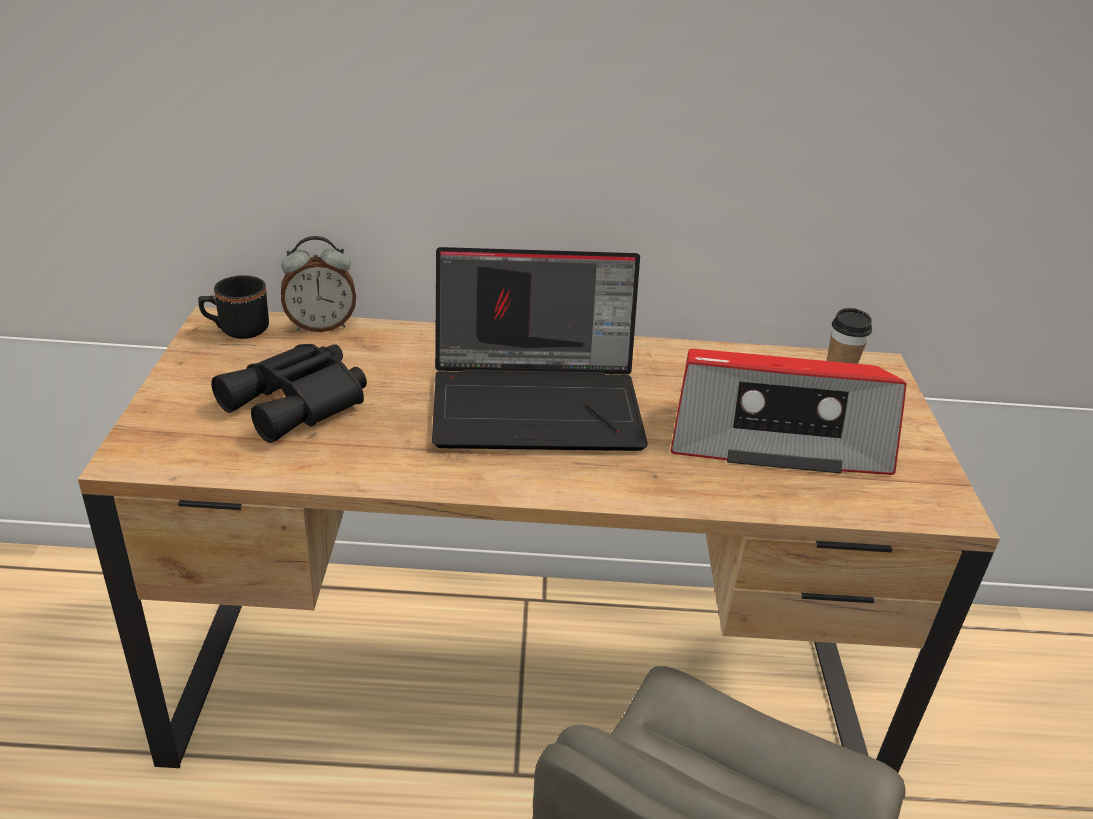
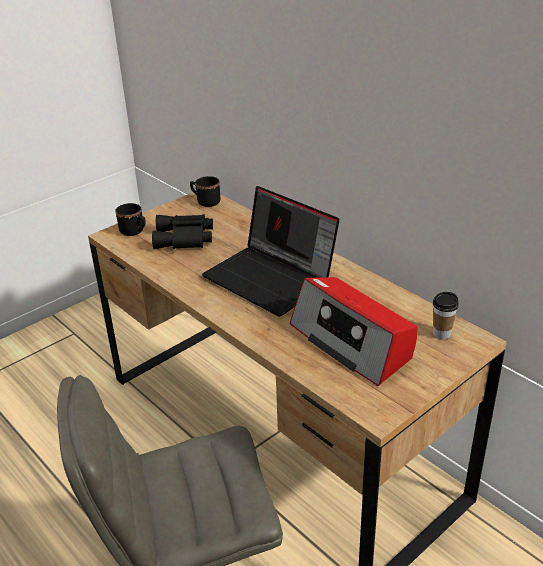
camera: 50 degrees right, 0 degrees up
(177, 430) = (134, 232): none -> black mug
(321, 326) = (237, 211): alarm clock -> none

